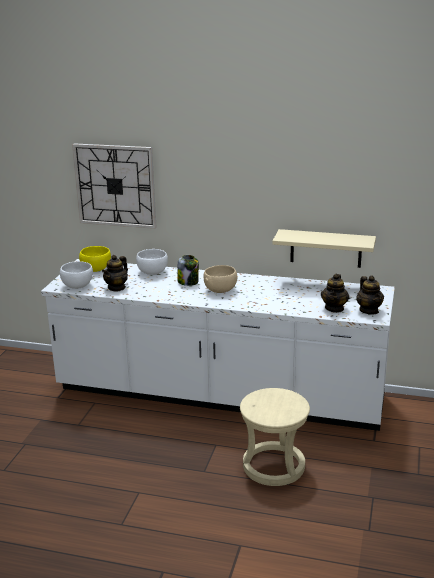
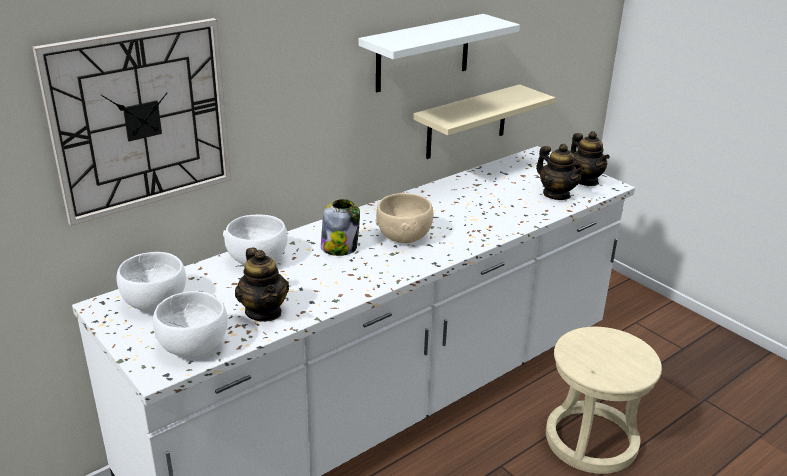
camera: 55 degrees left, 5 degrees up
(96, 269) = (154, 303): yellow bowl -> white bowl
(285, 194) = (423, 53): none -> white shelf
(369, 310) = (585, 181): teapot -> teapot turned 45 degrees clockwise

